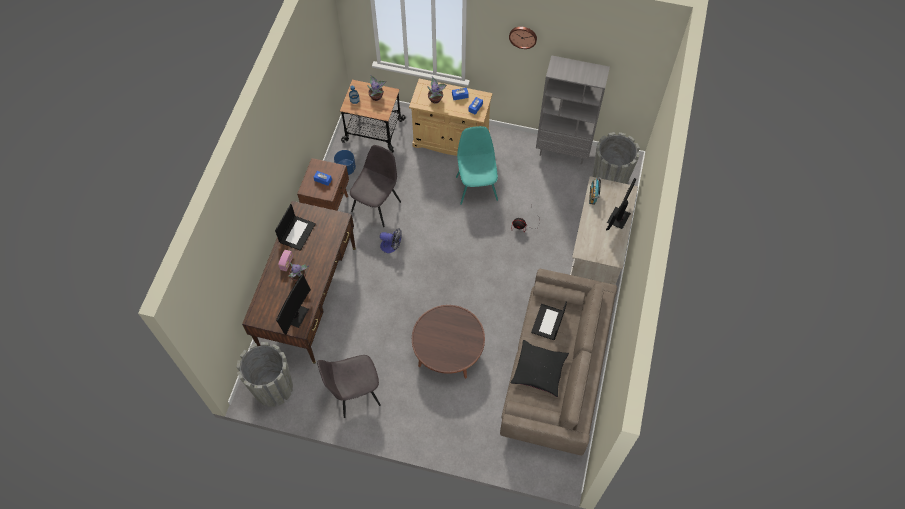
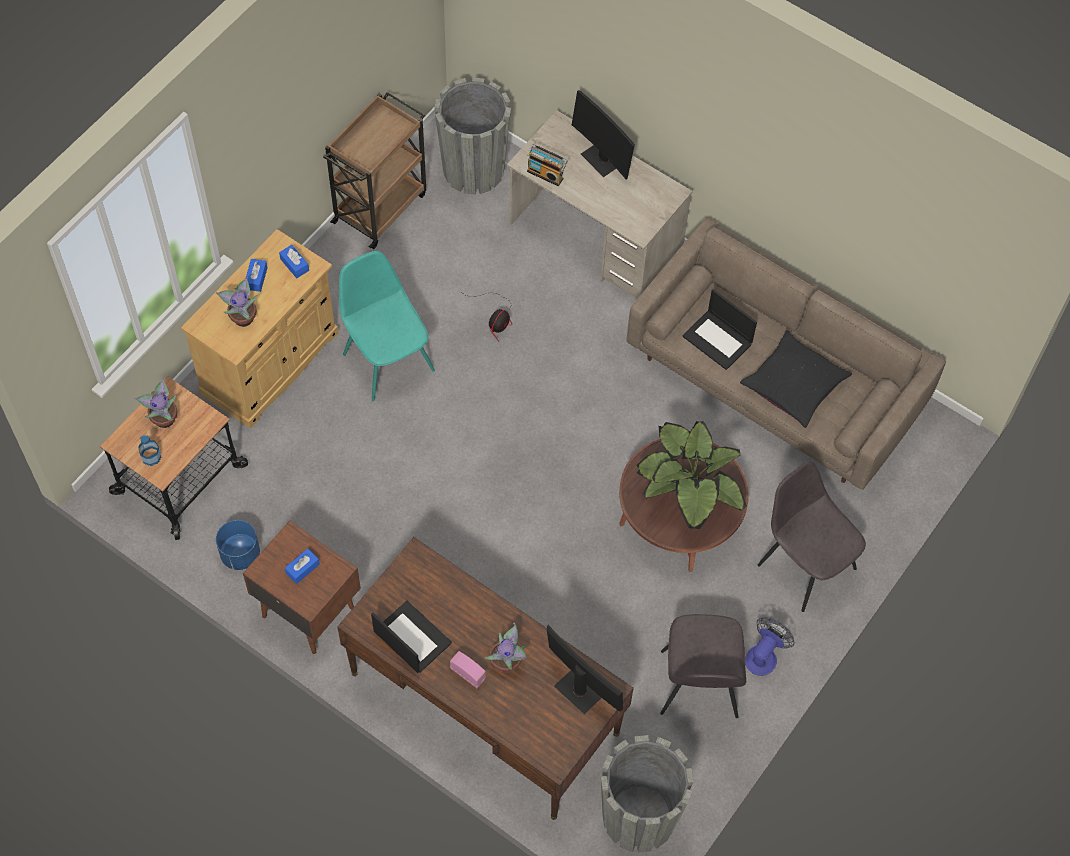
camera: 70 degrees left, 0 degrees up
(377, 205) = (347, 529): grey chair -> grey chair (805, 564)
(391, 246) = (443, 534): fan -> fan (764, 655)
(444, 341) = (687, 499): none -> potted plant
(476, 187) = (387, 360): turquoise chair -> turquoise chair turned 45 degrees clockwise
(523, 36) = (272, 100): wall clock -> none
(563, 151) = (380, 206): grey bookcase -> brown cart

